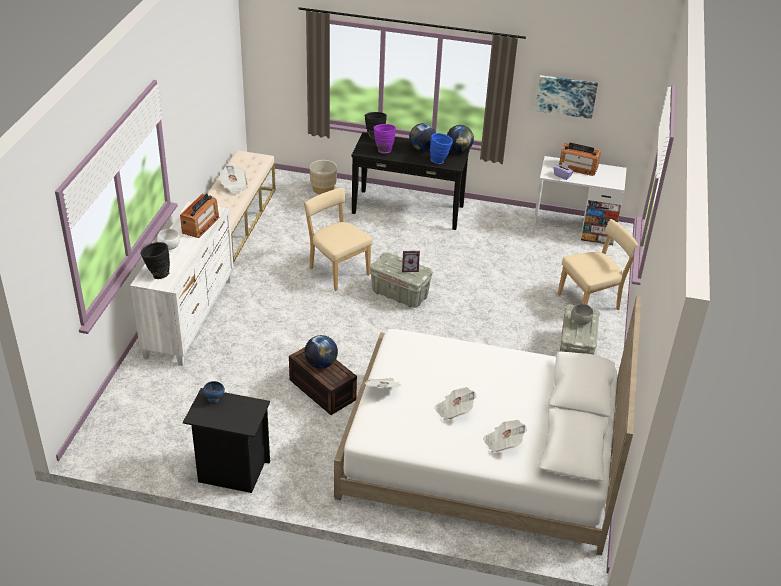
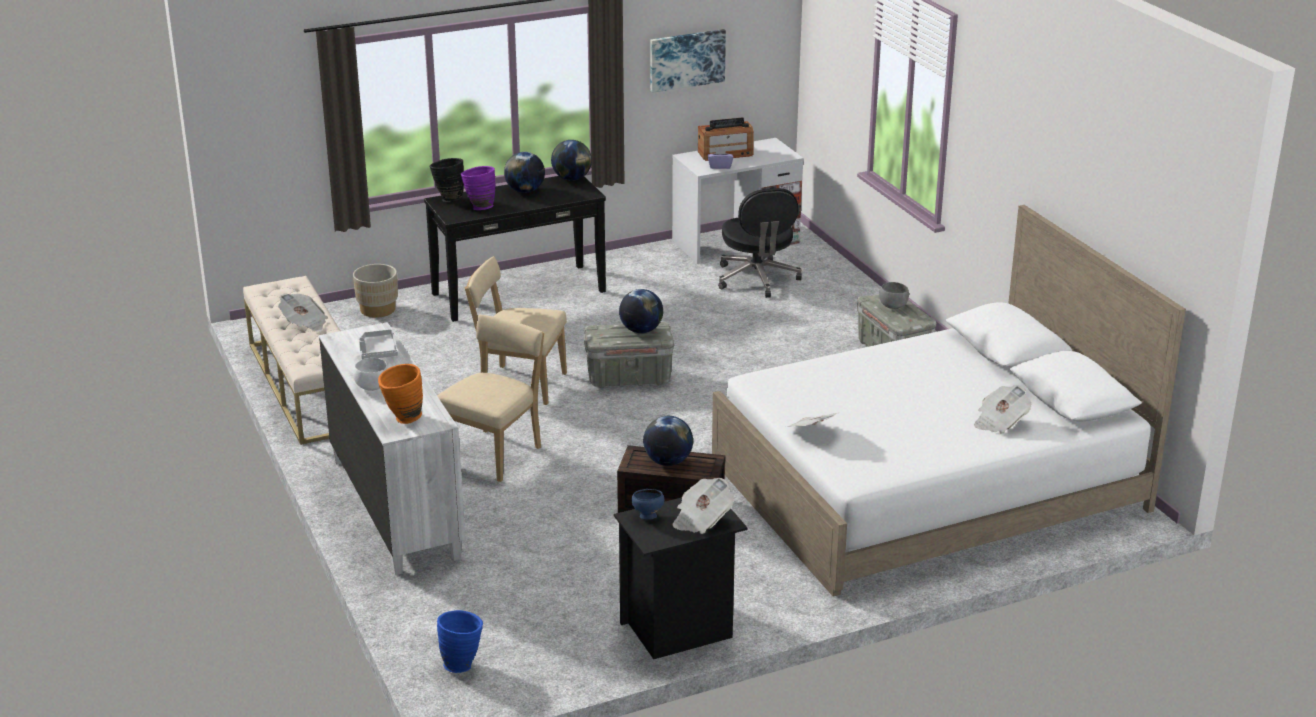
camera: 35 degrees left, 10 degrees down
(157, 274) = (402, 419): black vase -> orange vase
(200, 225) = (377, 351): radio -> grey tray
(409, 269) = (641, 330): picture frame -> globe
(440, 161) = (565, 195): blue vase -> blue vase (462, 664)
(454, 411) = (912, 417): newspaper -> newspaper (701, 520)
(555, 260) = (757, 279): none -> black office chair
(591, 302) = (847, 302): beige chair -> beige chair (495, 453)

